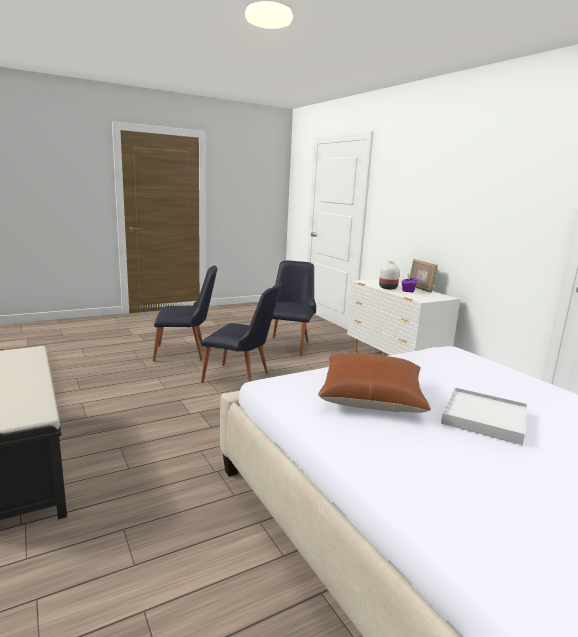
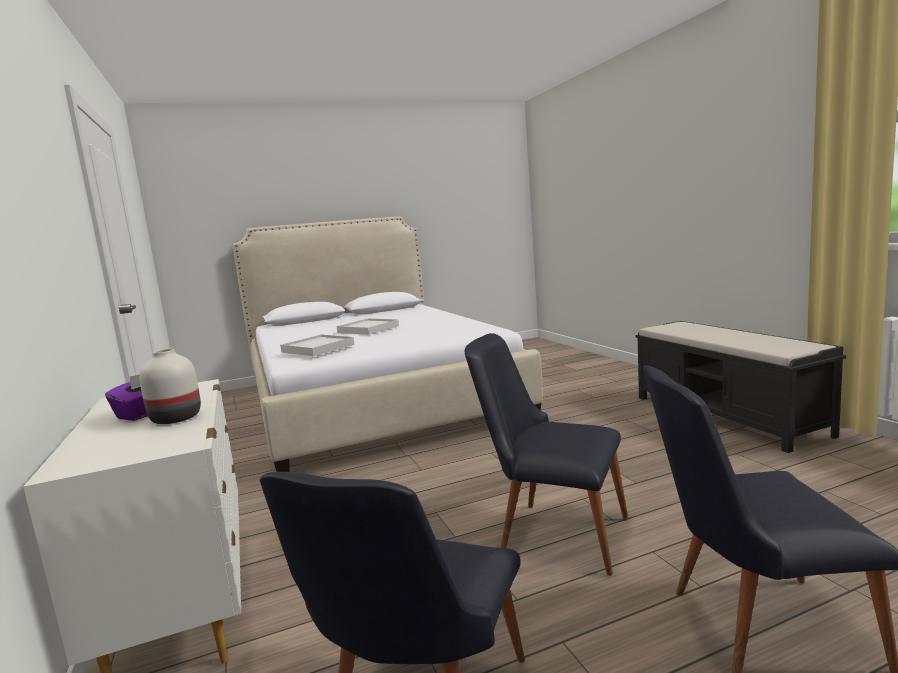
camera: 170 degrees left, 5 degrees down
(371, 397) = (426, 331): brown pillow -> none
(420, 288) = (91, 424): picture frame -> none
(462, 364) = (318, 348): none -> white tray

